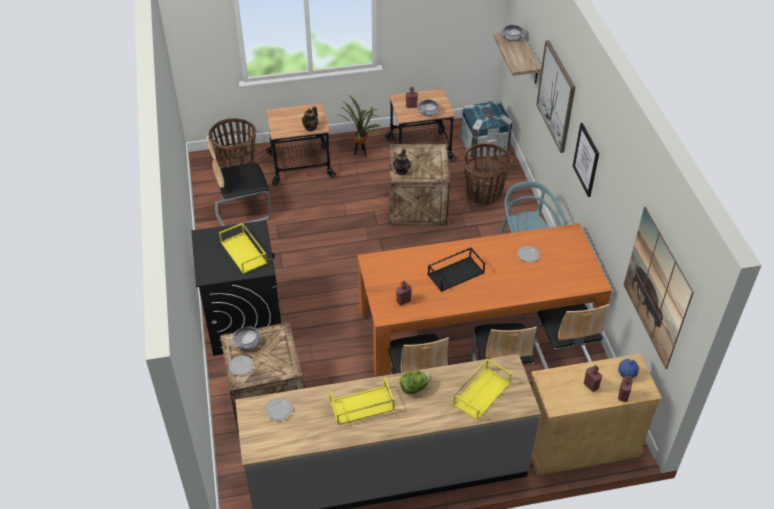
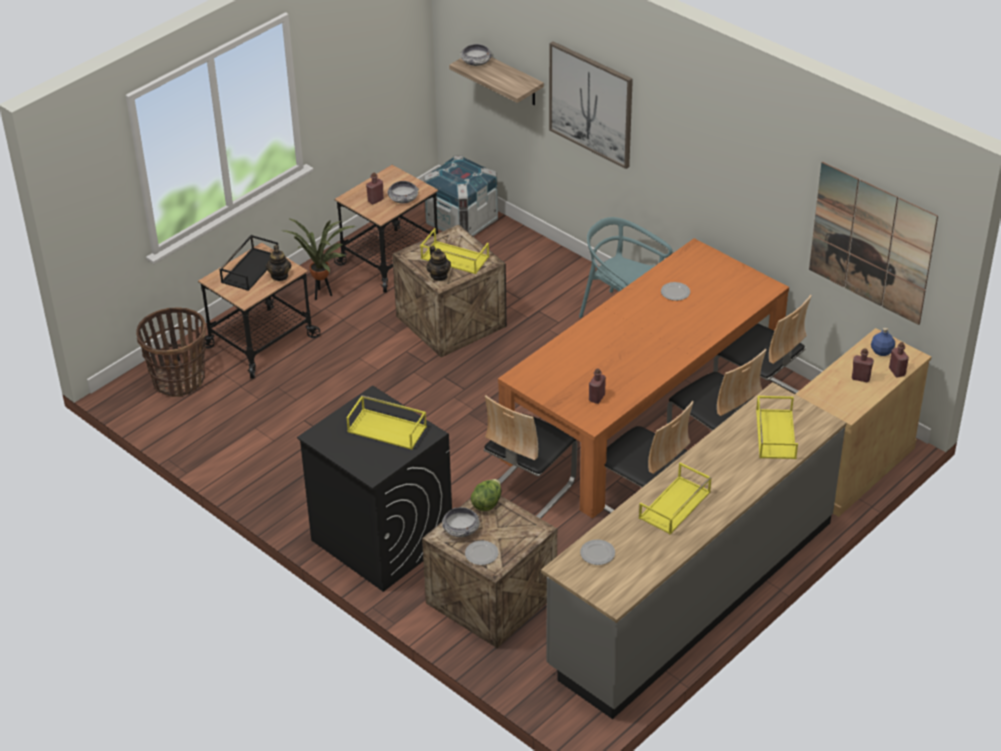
camera: 35 degrees left, 5 degrees down
(242, 210) = (242, 425): chair -> chair (527, 490)
(414, 387) = (707, 462): lettuce -> lettuce (487, 503)
(422, 164) = (454, 258): none -> yellow tray
(456, 273) = (621, 345): black tray -> black tray (250, 268)
(483, 193) = (513, 274): basket -> none
(586, 159) = (683, 156): picture -> none

